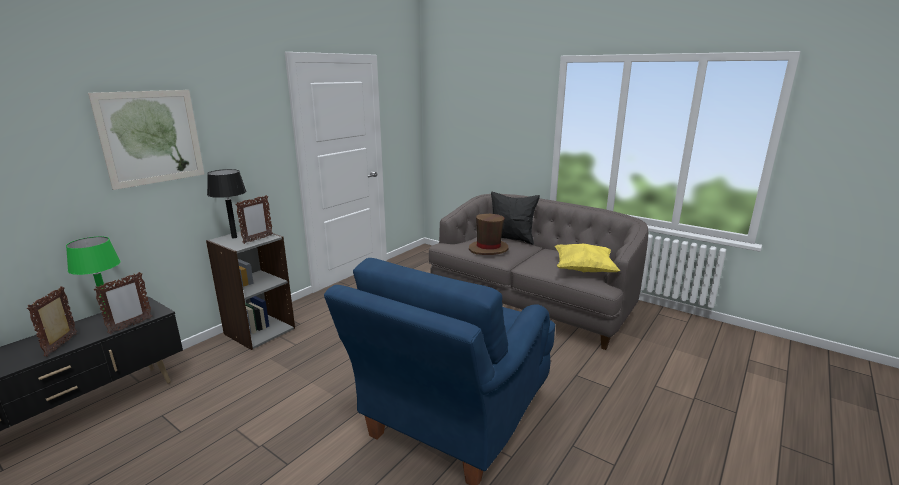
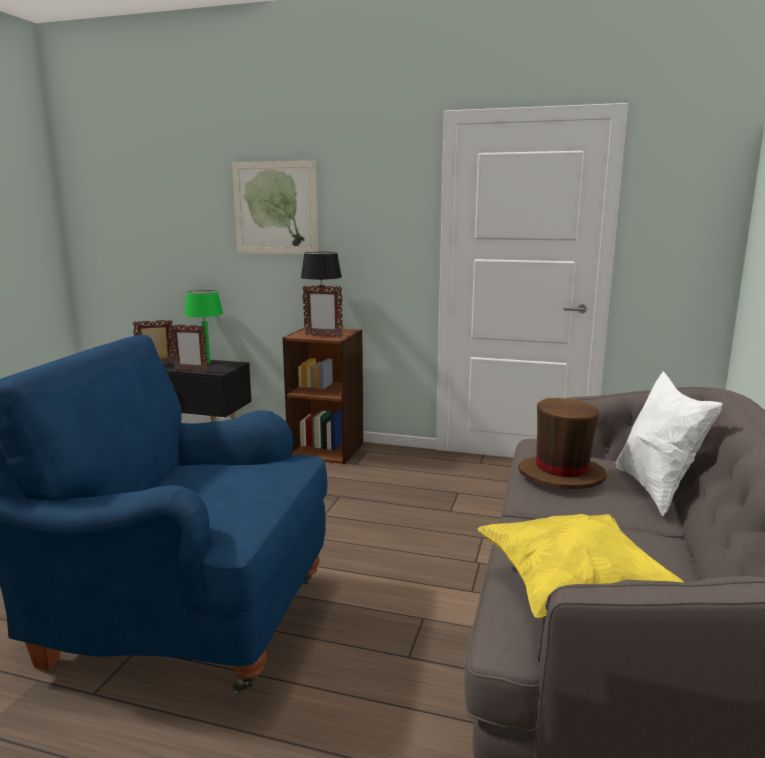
camera: 70 degrees right, 5 degrees down
(259, 330) = (327, 450): grey bookcase -> brown bookcase
(511, 239) = (656, 489): black pillow -> white pillow

